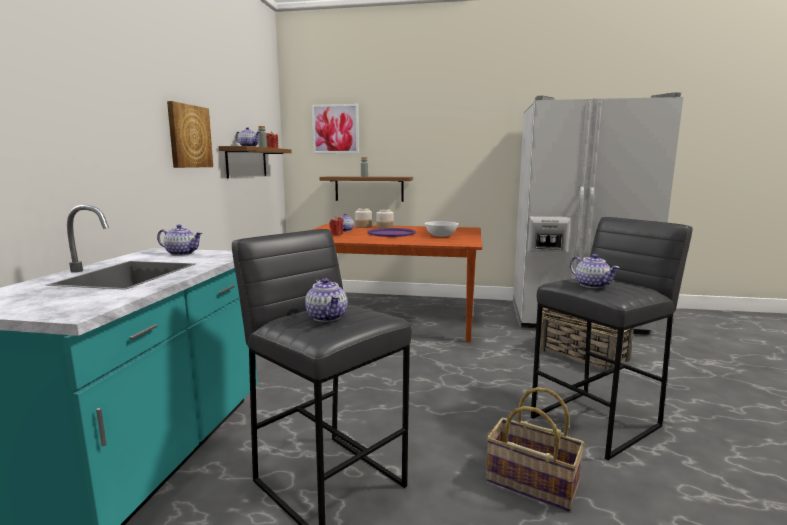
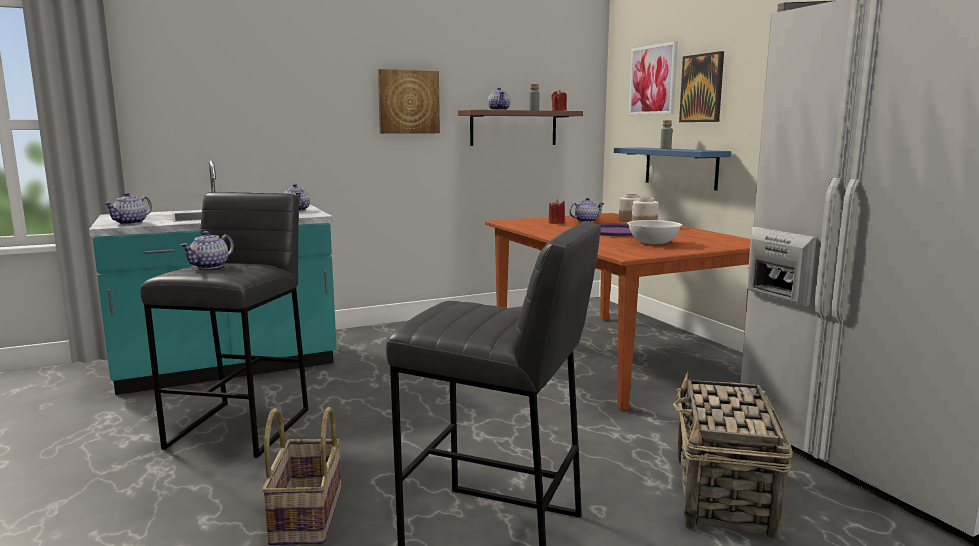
camera: 55 degrees right, 0 degrees up
(369, 188) = (680, 167): brown shelf -> blue shelf
(384, 136) = (702, 88): none -> picture
(592, 285) = (451, 311): teapot -> teapot (130, 223)

